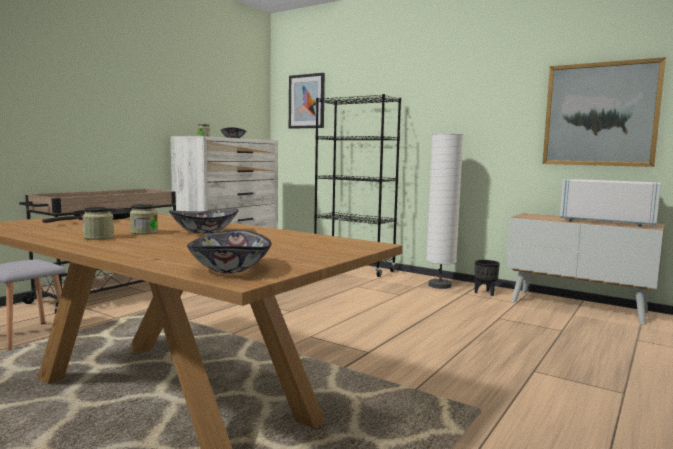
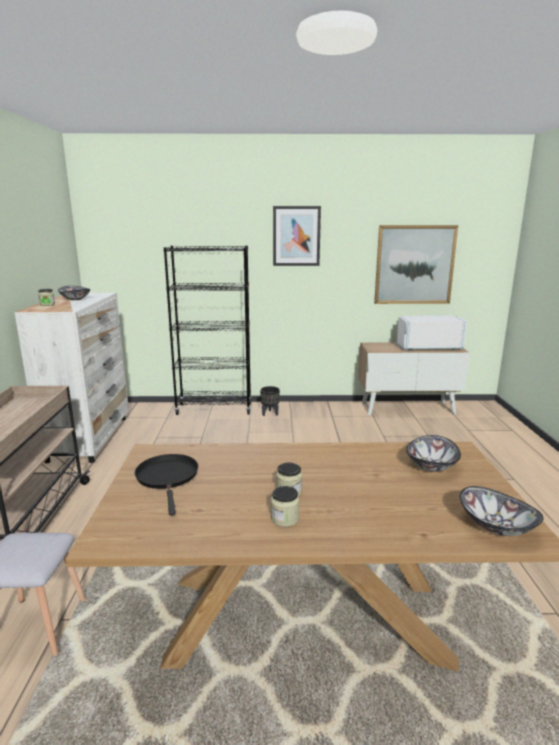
camera: 35 degrees left, 10 degrees up
(204, 231) = (323, 470): bowl -> bowl (430, 466)
(306, 101) = (130, 243): picture -> picture (296, 236)
(439, 285) = (305, 412): white floor lamp -> none
(485, 293) = (343, 411): black planter -> black planter (270, 413)

